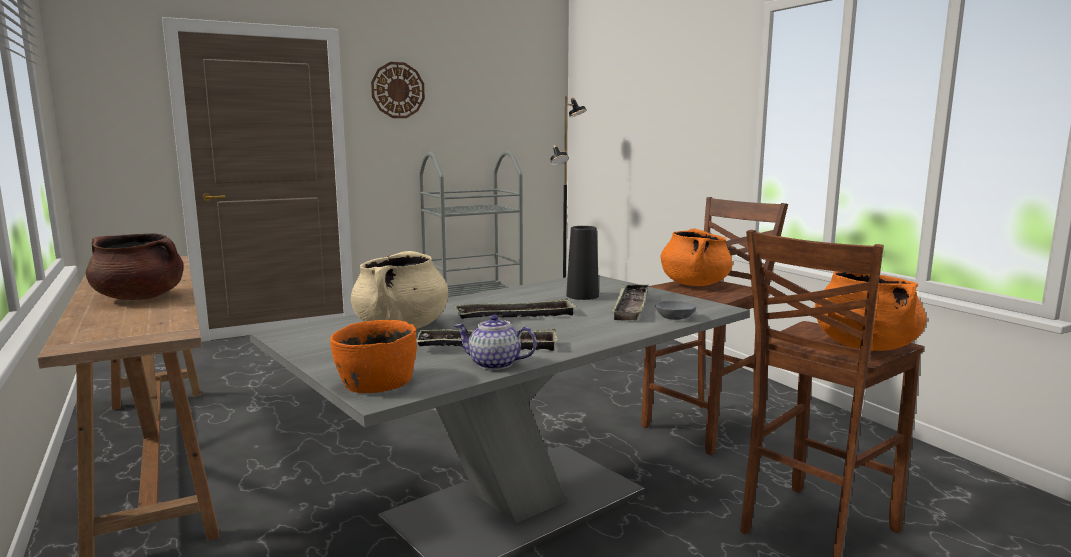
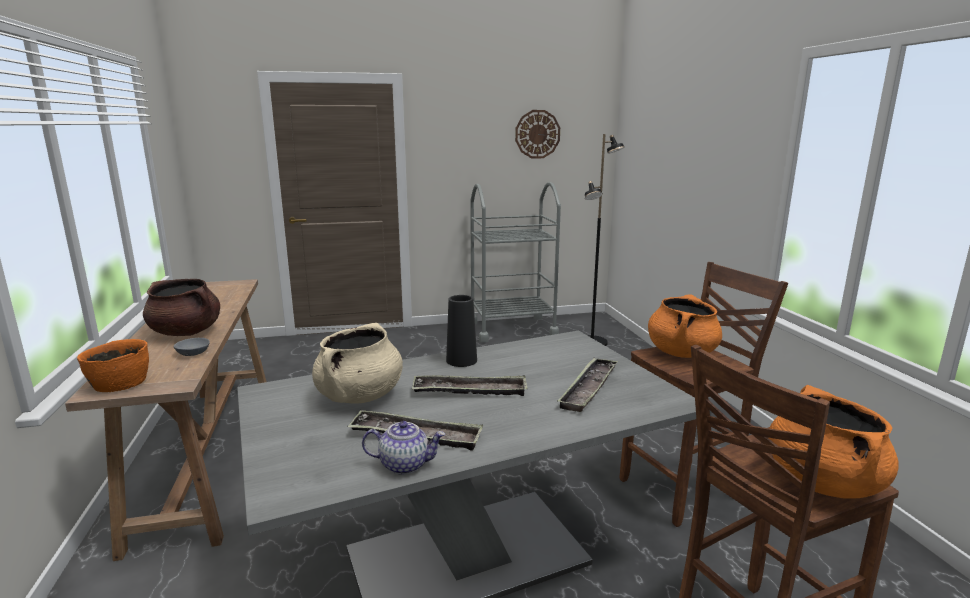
camera: 15 degrees right, 5 degrees up
(375, 382) = (287, 476): orange bowl -> orange bowl (119, 383)
(398, 90) = (454, 126): wall clock -> wall clock (537, 134)
(494, 364) = (405, 464): teapot -> teapot turned 150 degrees clockwise
(582, 296) = (551, 366): black vase -> black vase (461, 360)
(676, 317) = (625, 411): grey bowl -> grey bowl (194, 353)

